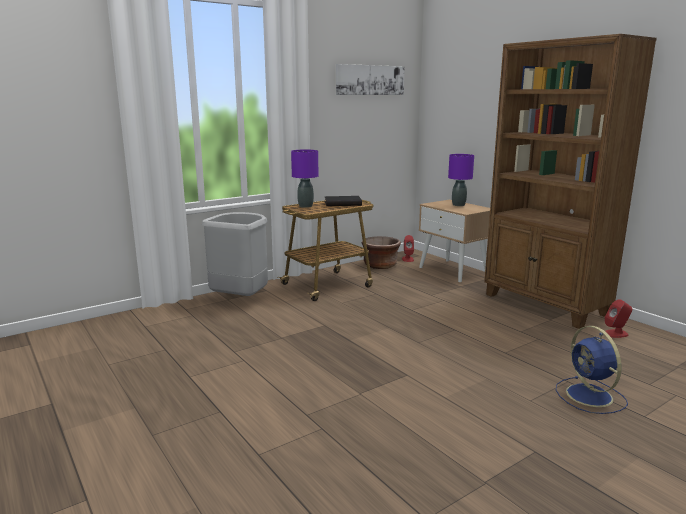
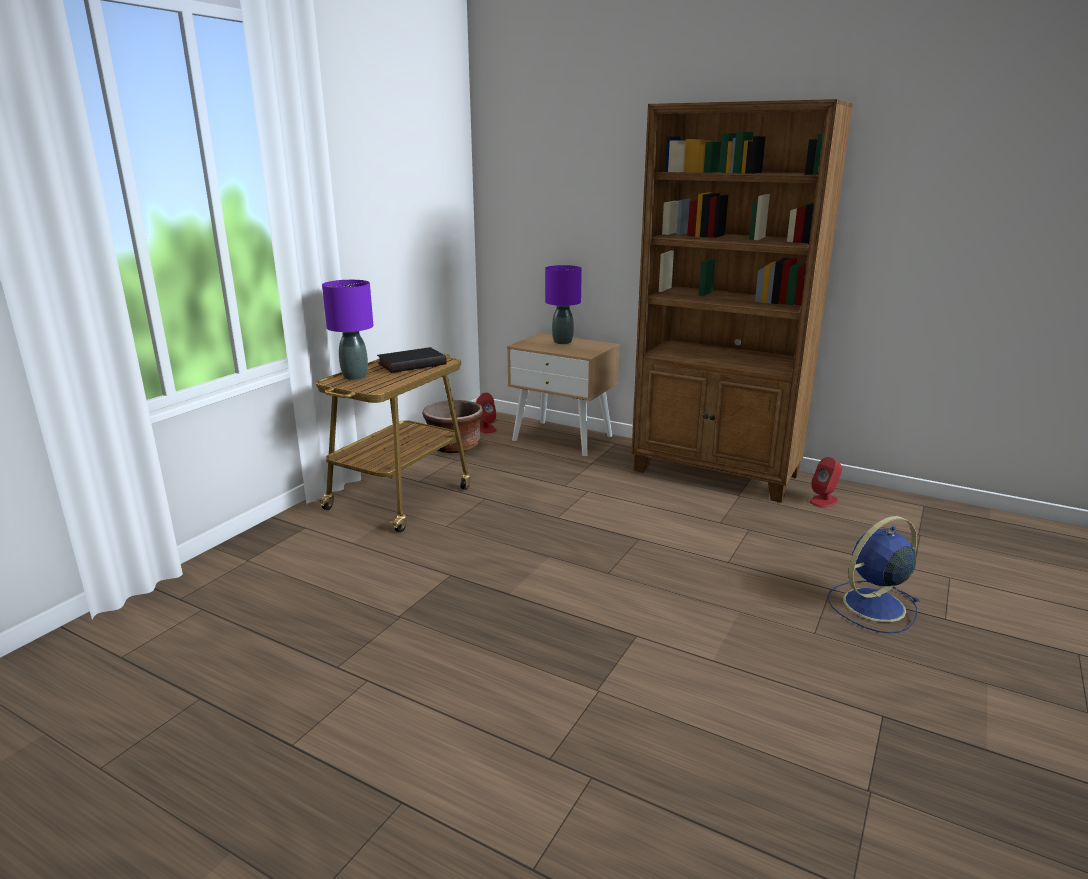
camera: 25 degrees left, 5 degrees up
(241, 299) = (272, 554): grey trash can -> none
(370, 80) = (408, 152): picture -> none
(590, 396) = (872, 606): blue fan -> blue fan turned 105 degrees clockwise

